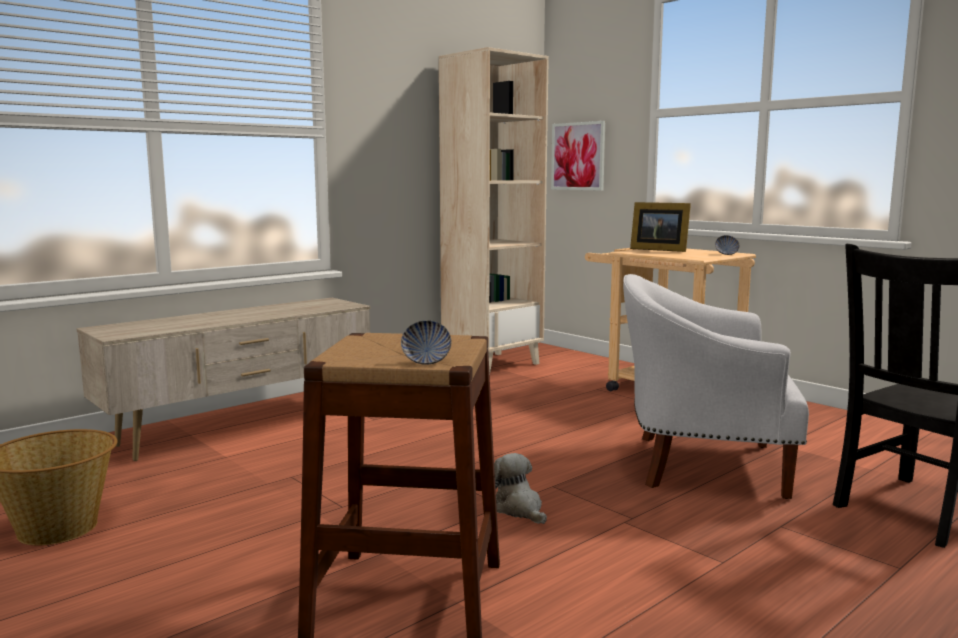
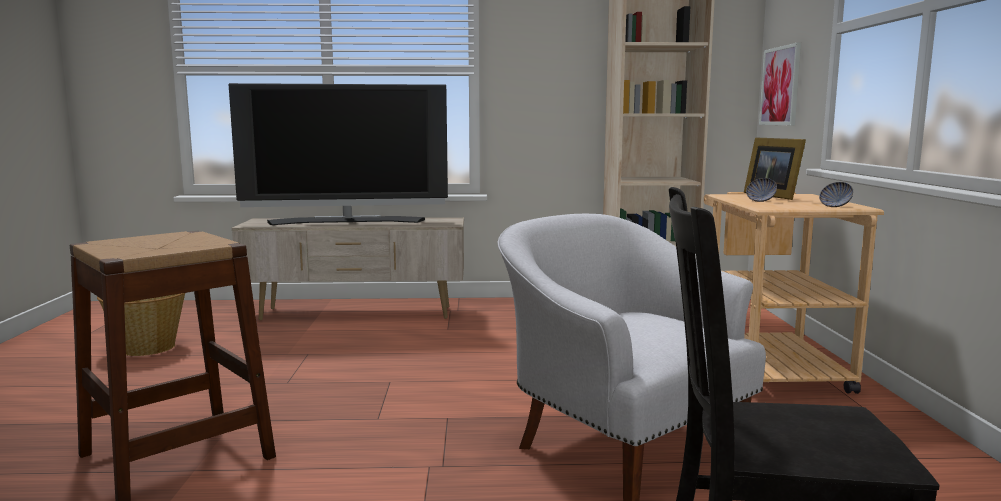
camera: 40 degrees right, 0 degrees up
(226, 316) = (347, 221): none -> television
(426, 361) = (119, 252): bowl -> bowl (760, 201)
(519, 509) = (381, 425): plush toy -> none

